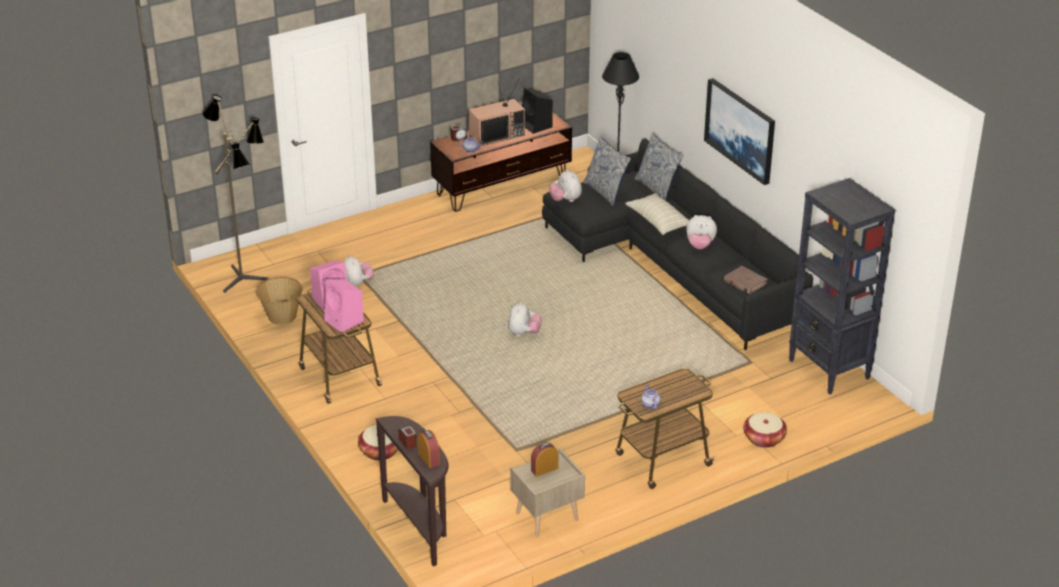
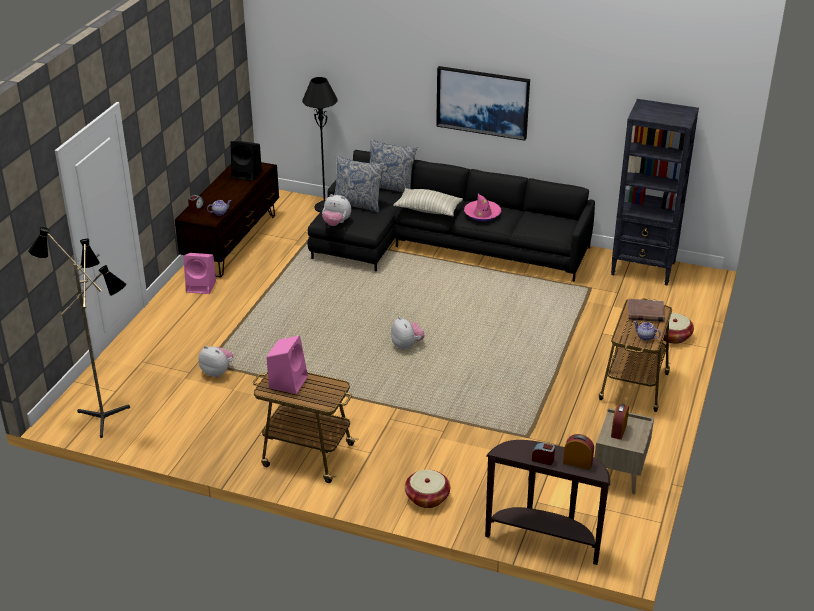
camera: 40 degrees left, 0 degrees up
(281, 316) = (185, 431): basket -> none
(345, 321) = (326, 392): pink speaker -> pink speaker (202, 286)
(497, 135) = (225, 193): television -> none
(700, 245) = (482, 214): plush toy -> pink hat
(745, 282) = (549, 226): brown book -> brown book (645, 312)

